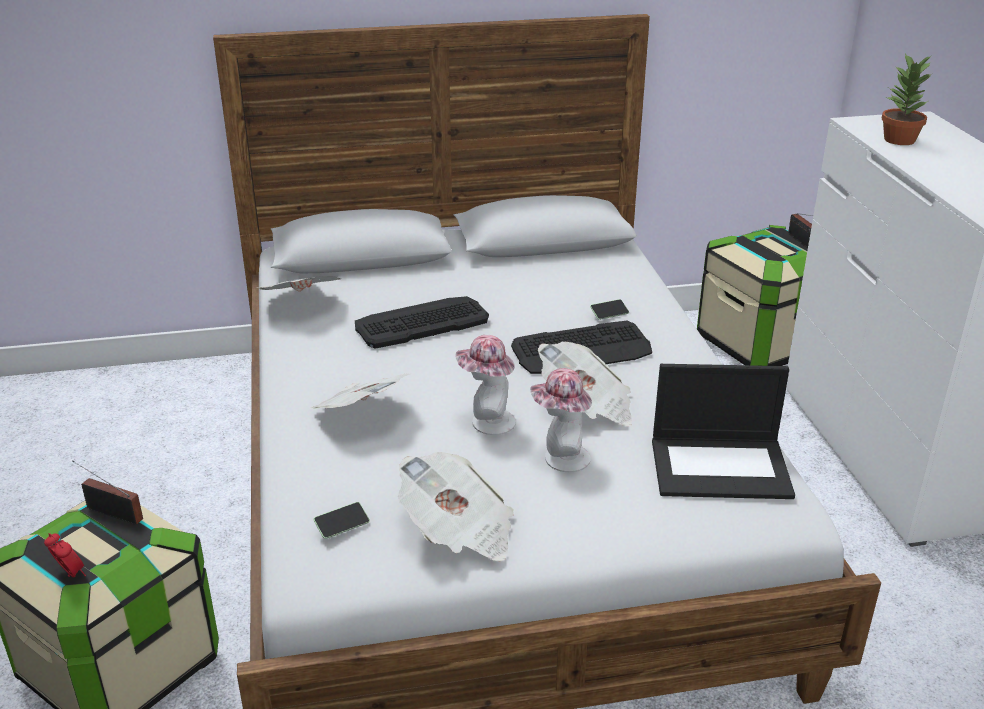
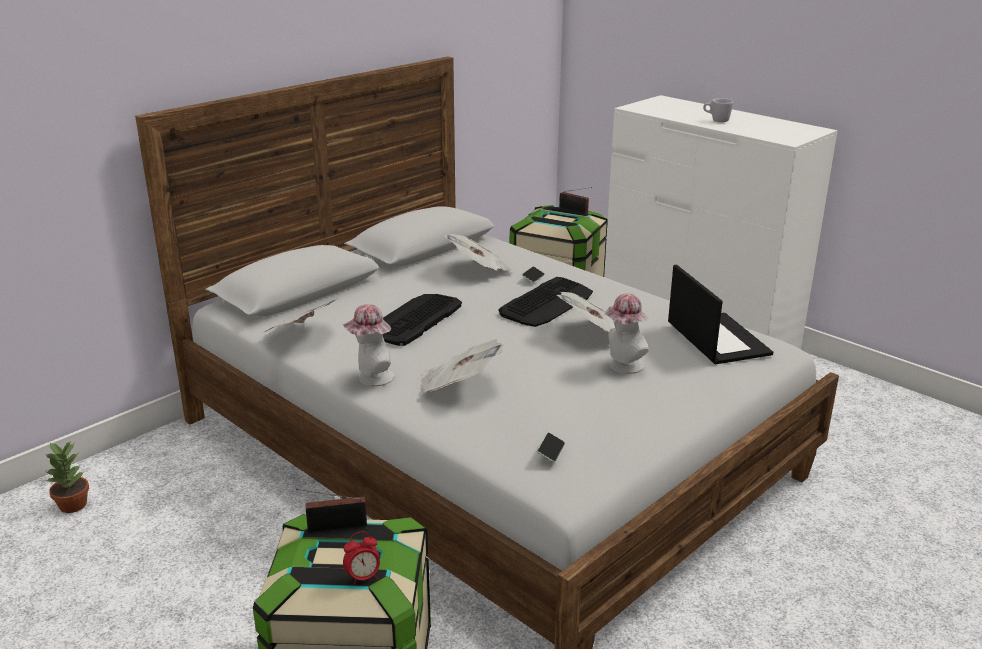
camera: 35 degrees left, 5 degrees down
(70, 574) = (363, 577): alarm clock -> alarm clock turned 150 degrees clockwise
(459, 531) = (623, 427): newspaper -> newspaper (480, 270)
(487, 422) = (550, 362): hat -> hat (371, 378)
(721, 467) = (716, 339): laptop -> laptop turned 75 degrees counterclockwise
(899, 140) = (673, 112): potted plant -> potted plant (73, 505)
(942, 164) = (716, 120): none -> white mug

